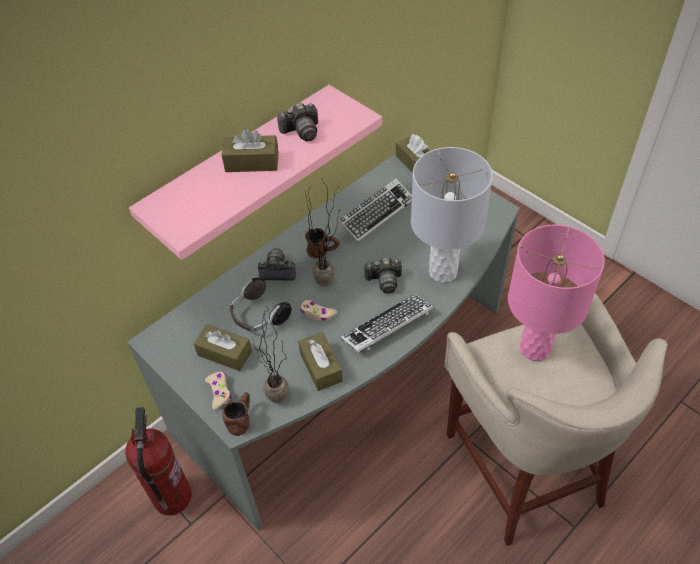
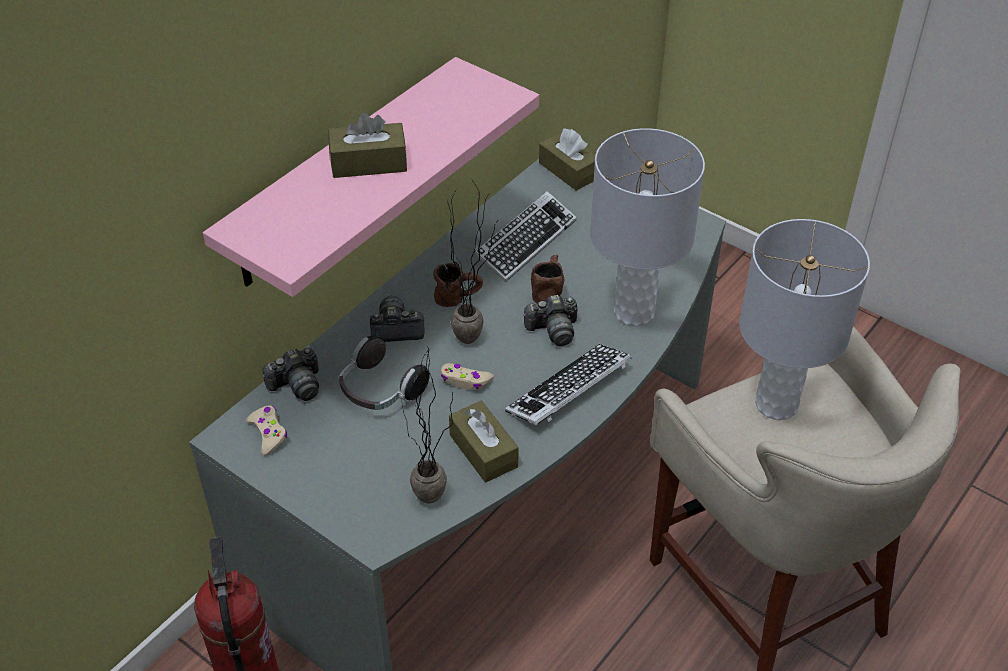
camera: 10 degrees left, 5 degrees down
(219, 392) = (341, 497): beige game controller -> beige game controller (268, 433)
(224, 353) = (339, 445): brown tissue box -> none
(241, 418) = (381, 529): brown mug -> brown mug (548, 290)
(301, 131) = (430, 119): camera -> camera (297, 385)
(534, 348) = (776, 404): pink table lamp -> grey table lamp

